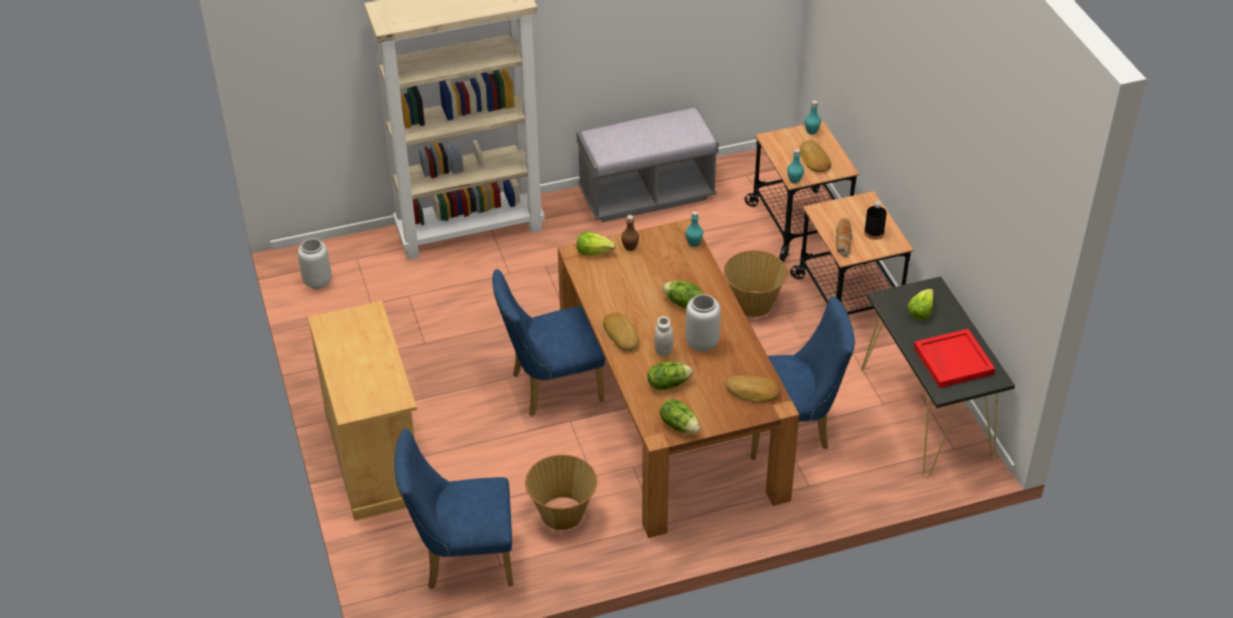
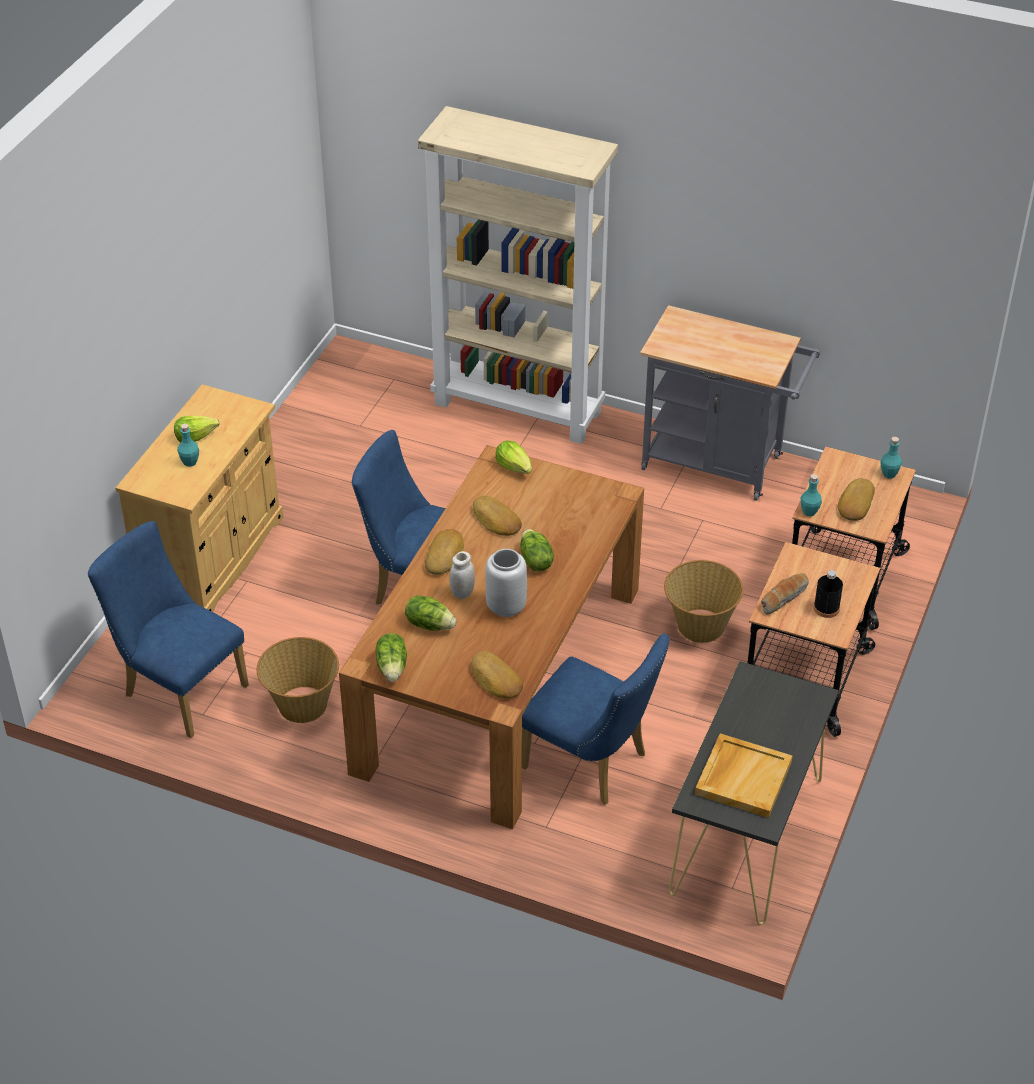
camera: 40 degrees right, 0 degrees up
(317, 281) = (339, 381): grey vase -> none
(625, 292) = (495, 520): none -> bread
(630, 247) = (551, 481): brown bottle -> none
(646, 195) = (720, 464): grey bench -> grey cart
(694, 243) = (615, 511): turquoise bottle -> turquoise bottle (190, 462)
(920, 311) = (772, 710): lettuce -> lettuce (195, 436)
(952, 360) = (743, 777): red tray -> beige tray

